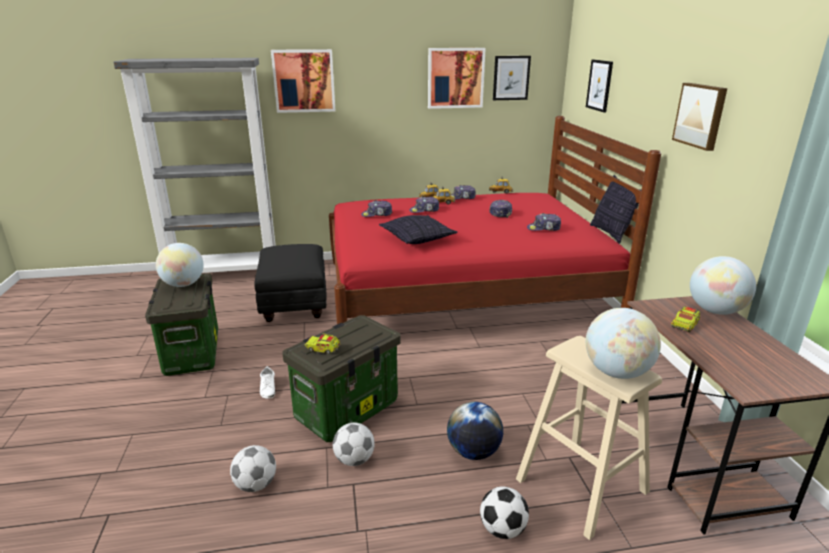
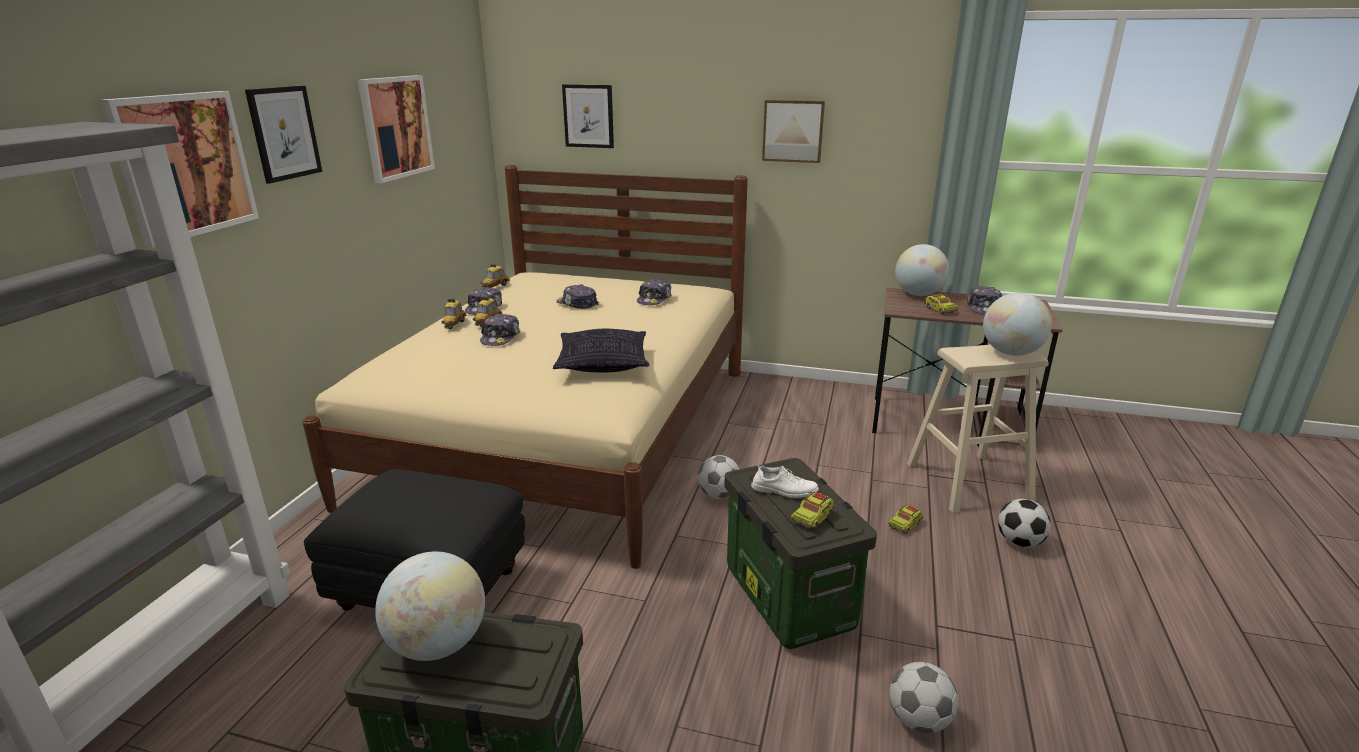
camera: 65 degrees left, 0 degrees up
(268, 388) = (686, 670): white shoe -> white shoe (784, 490)
(354, 460) = (892, 614): football -> football (718, 495)
(377, 214) = (466, 369): cap -> cap (984, 308)
(463, 292) = (567, 431): red bed -> beige bed
(473, 452) = (904, 524): globe -> toy truck
(511, 78) = (448, 119): picture -> picture (284, 133)
(611, 233) = (692, 282): pillow -> none

